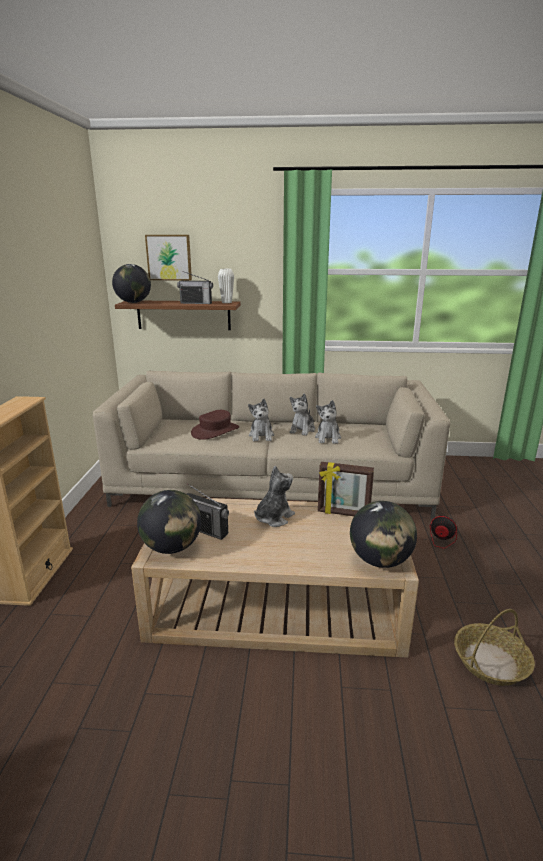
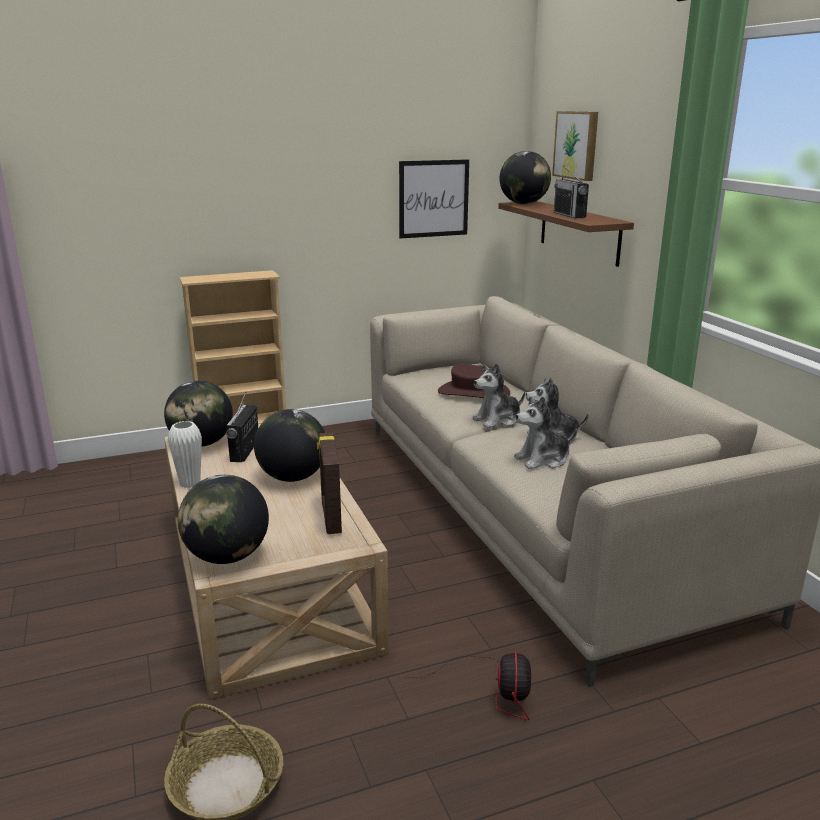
camera: 65 degrees right, 0 degrees up
(76, 307) = (433, 198): none -> picture
(226, 302) = (605, 220): white vase -> white vase (190, 483)
(273, 518) = (292, 477): plush toy -> globe

